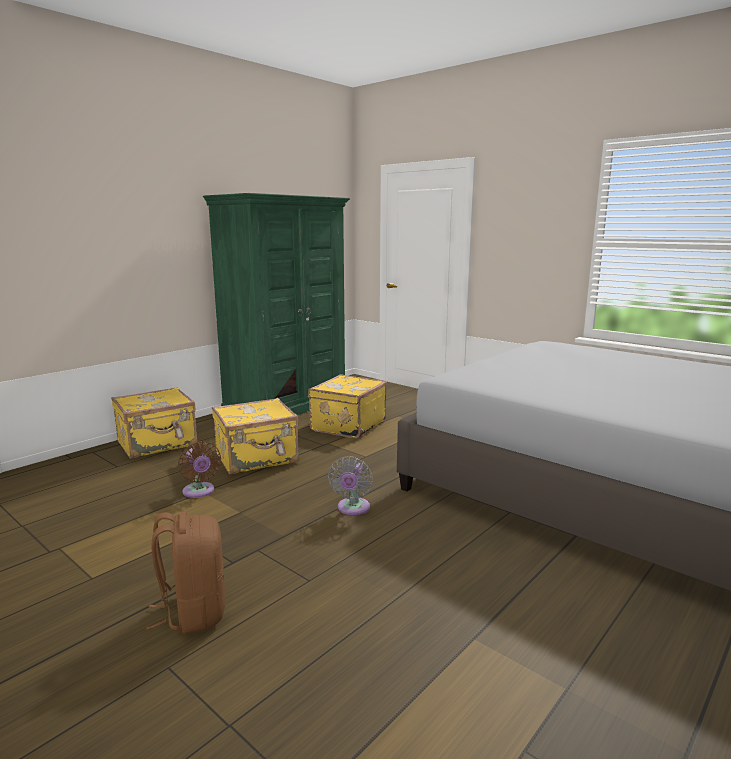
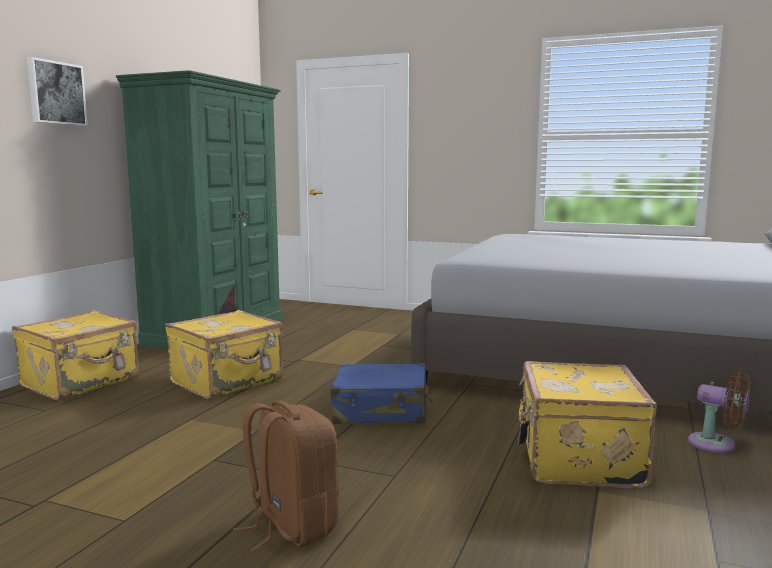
camera: 20 degrees left, 5 degrees down
(149, 215) = (56, 93): none -> picture
(199, 492) = (186, 420): brown fan -> brown fan (717, 444)
(347, 425) = (305, 342): yellow suitcase -> yellow suitcase (577, 459)
(352, 509) = (381, 410): grey fan -> blue suitcase

